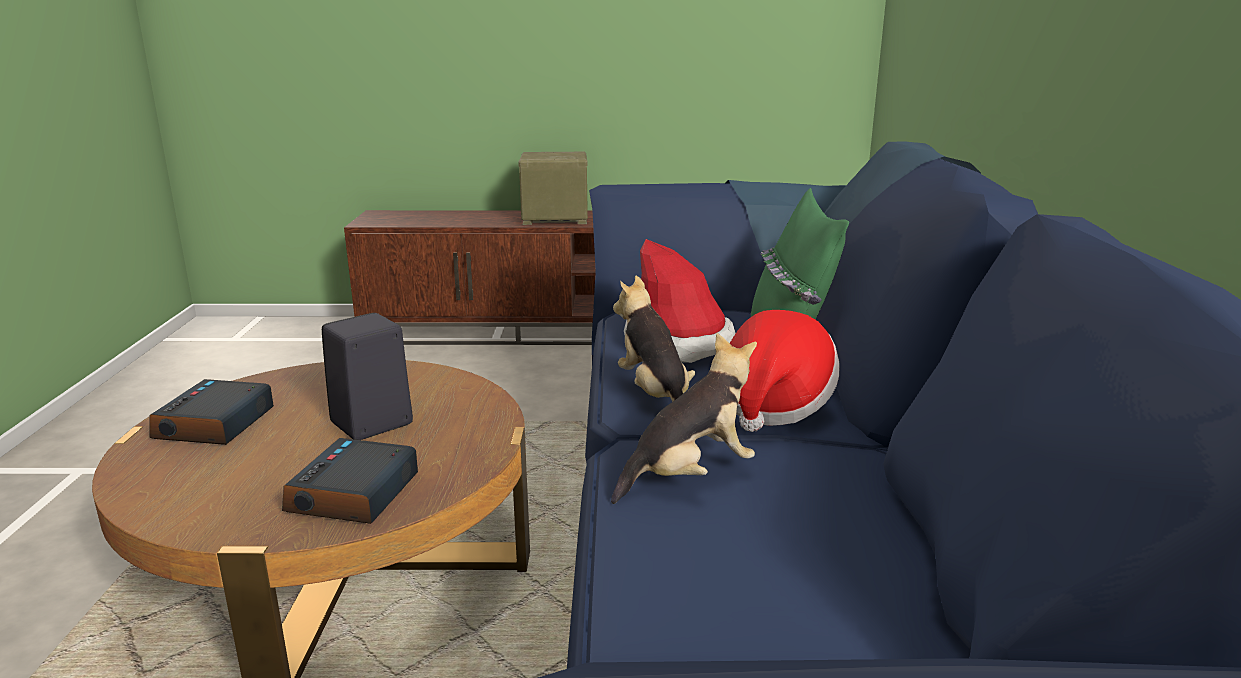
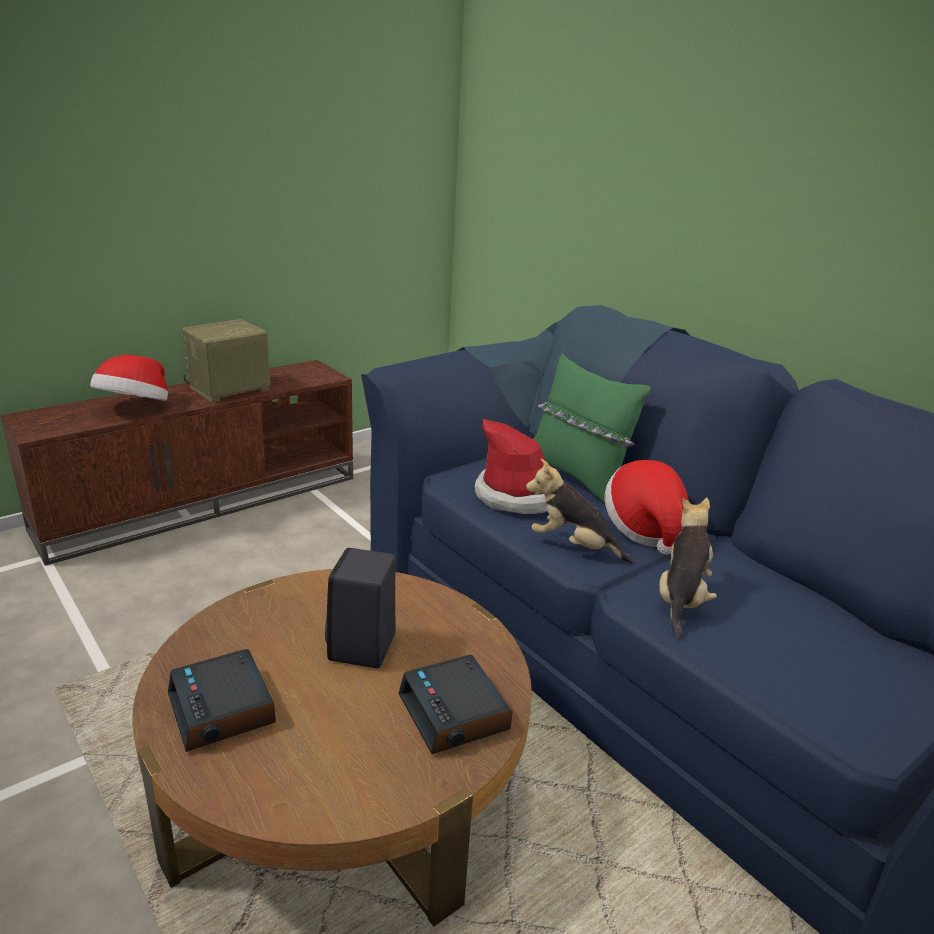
camera: 40 degrees left, 5 degrees up
(459, 219) = (135, 408): none -> hat

